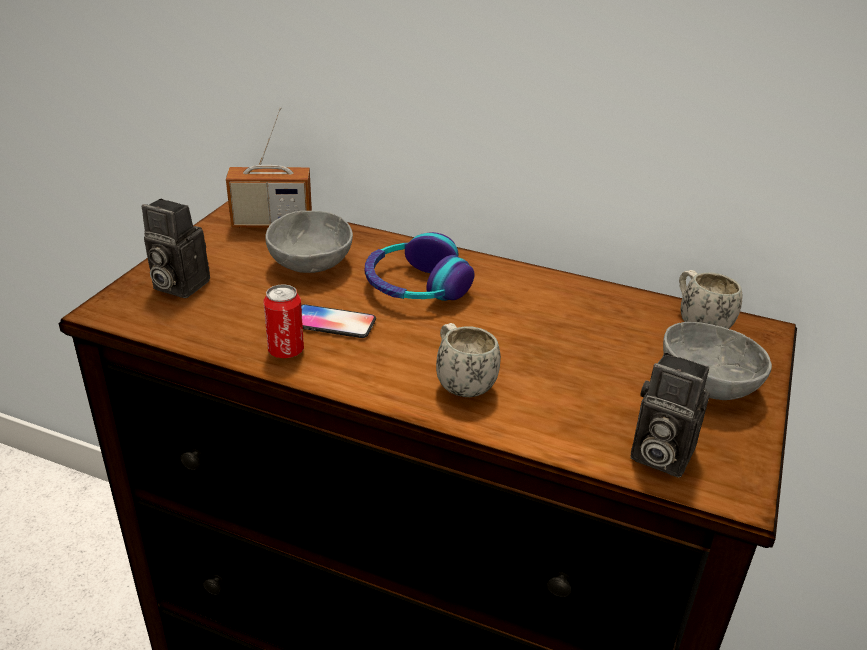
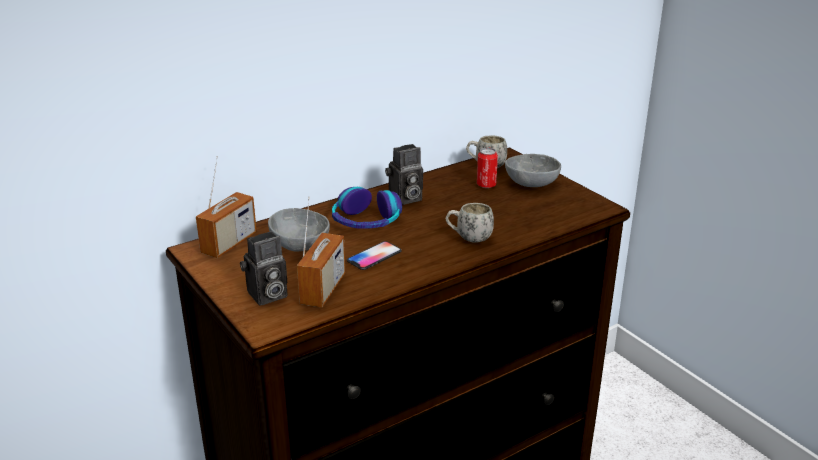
camera: 55 degrees left, 5 degrees down
(220, 316) = (323, 289): none -> radio
(286, 350) = (386, 278): can -> can (486, 185)
(657, 455) = (566, 213): camera -> camera (405, 199)

